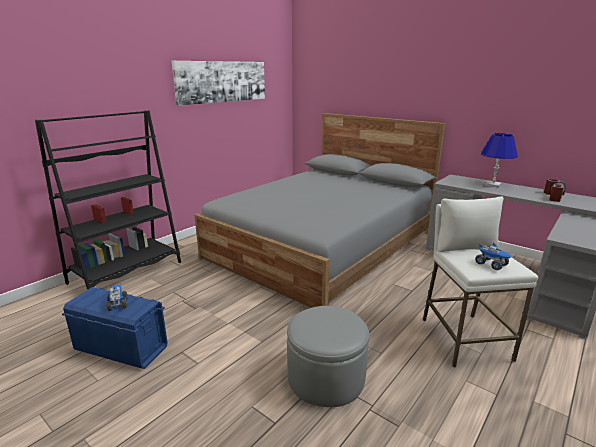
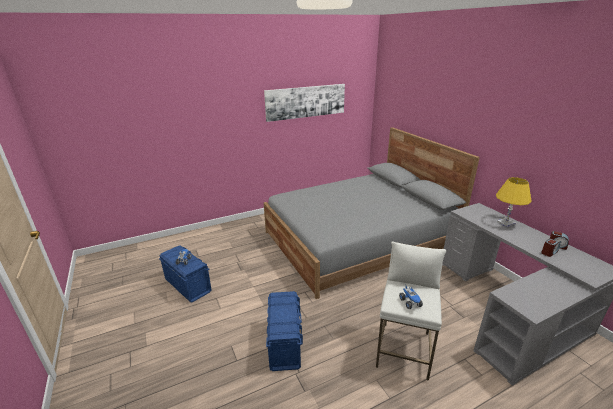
camera: 25 degrees right, 5 degrees up
(126, 272) = (218, 233): black bookcase -> none
(326, 377) = (285, 343): grey ottoman -> blue storage box
(493, 185) = (506, 223): blue table lamp -> yellow table lamp

